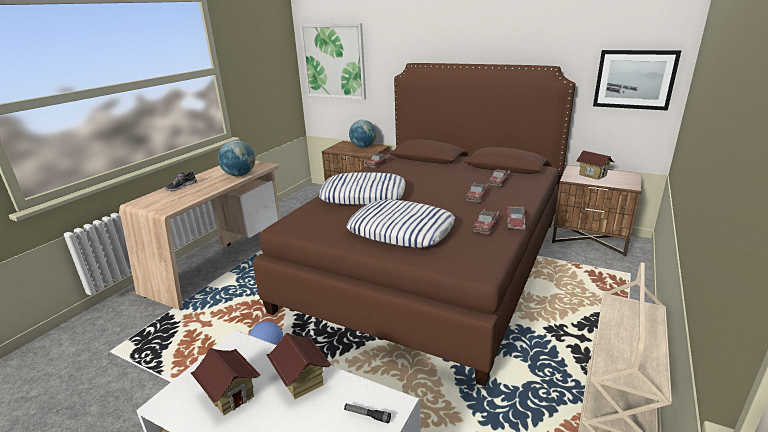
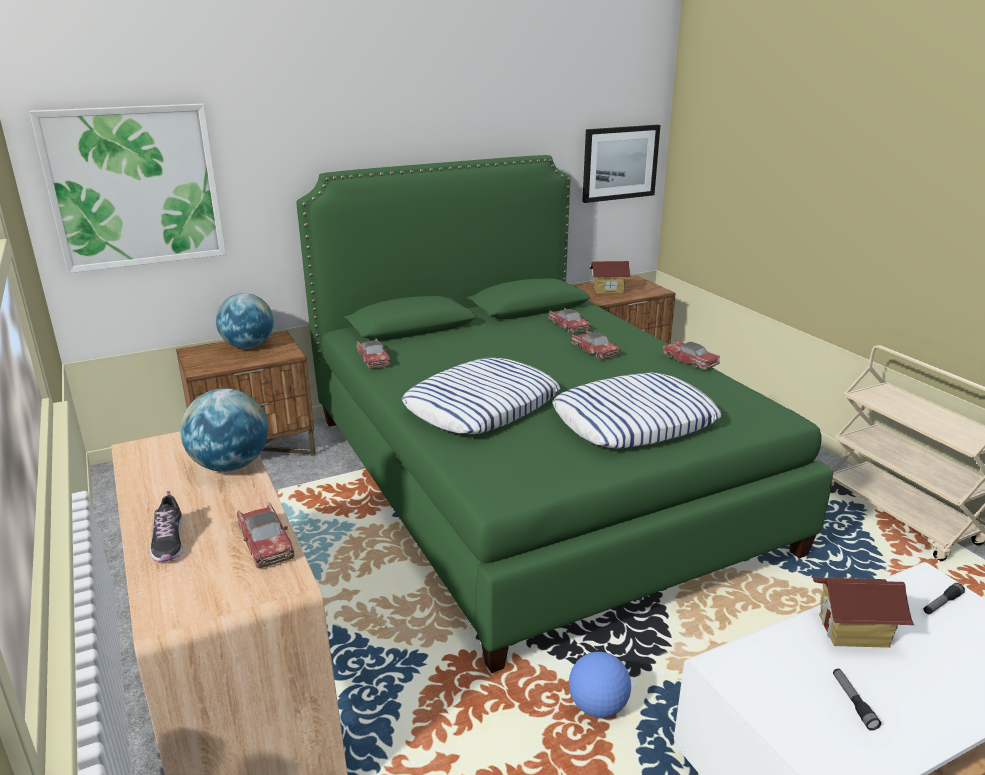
camera: 55 degrees left, 0 degrees up
(230, 394) = (853, 702): toy house -> flashlight
(429, 262) = (530, 479): brown bed -> green bed
(486, 226) = (682, 376): toy car -> toy car (265, 543)

